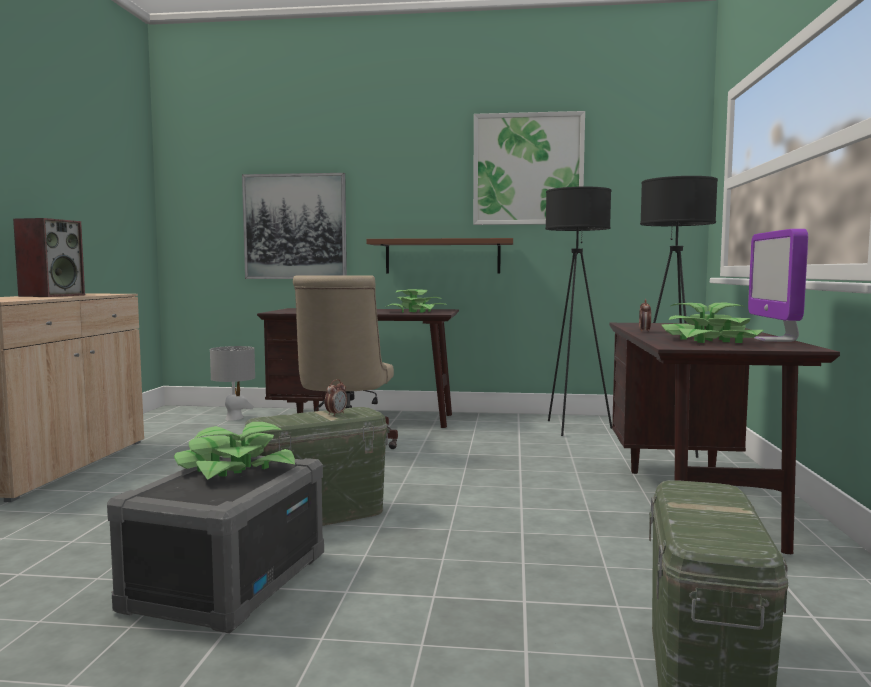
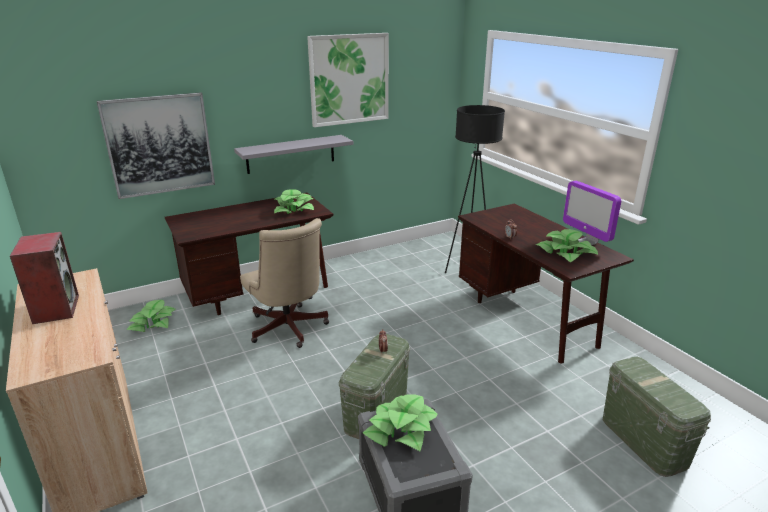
camera: 35 degrees left, 20 degrees up
(234, 418) = (153, 323): grey table lamp -> potted plant
(442, 256) = (291, 154): brown shelf -> grey shelf
(573, 428) = (400, 263): black floor lamp -> none

